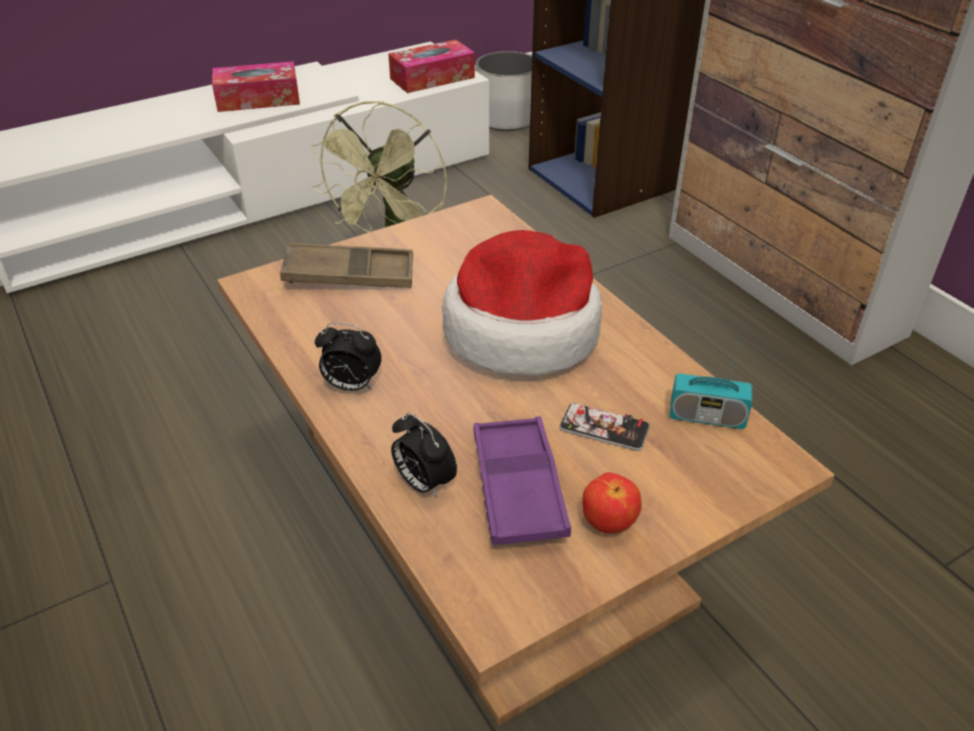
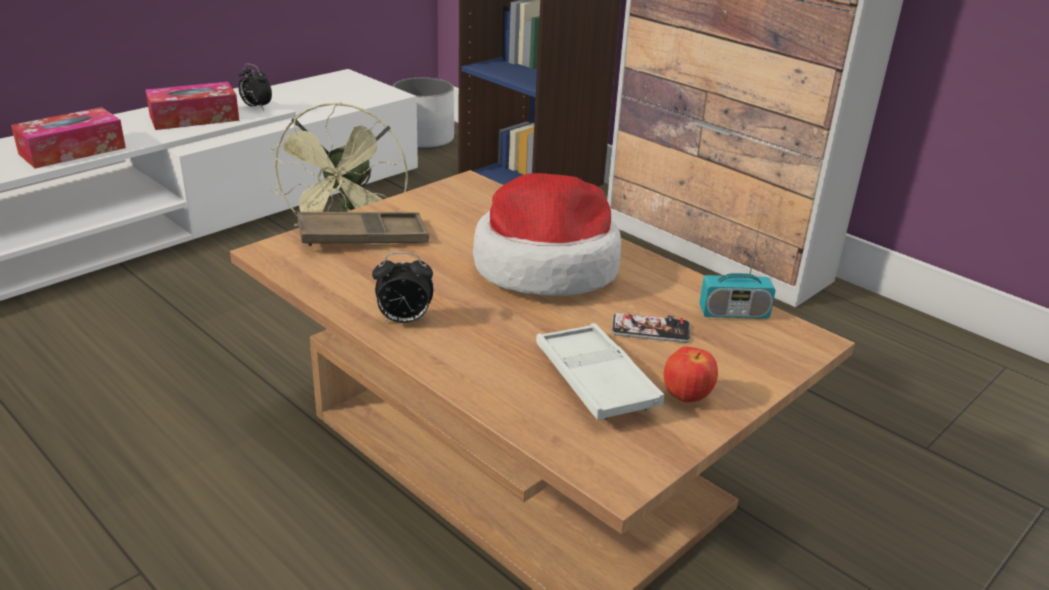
camera: 15 degrees left, 10 degrees down
(423, 483) = (507, 386): alarm clock -> alarm clock (256, 107)
(432, 78) = (361, 96): tissue box -> tissue box (72, 151)
(518, 487) = (595, 380): purple tray -> white tray

